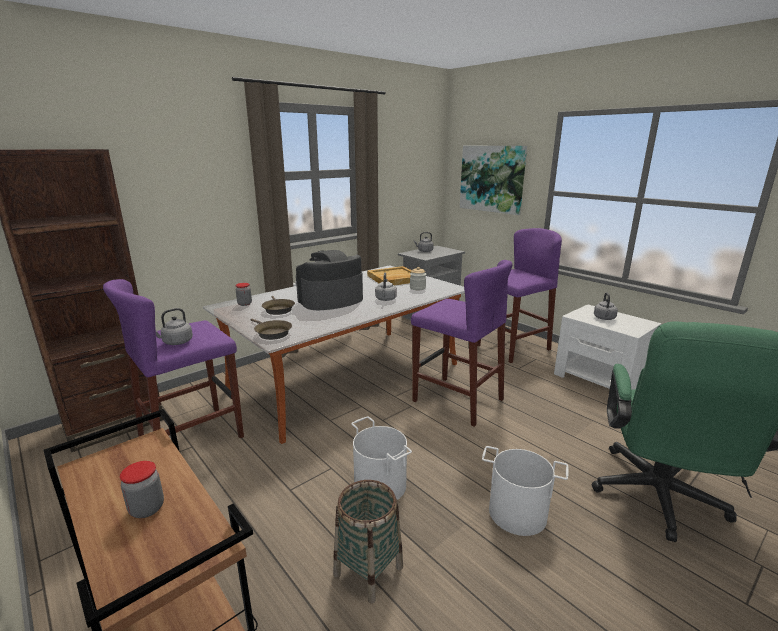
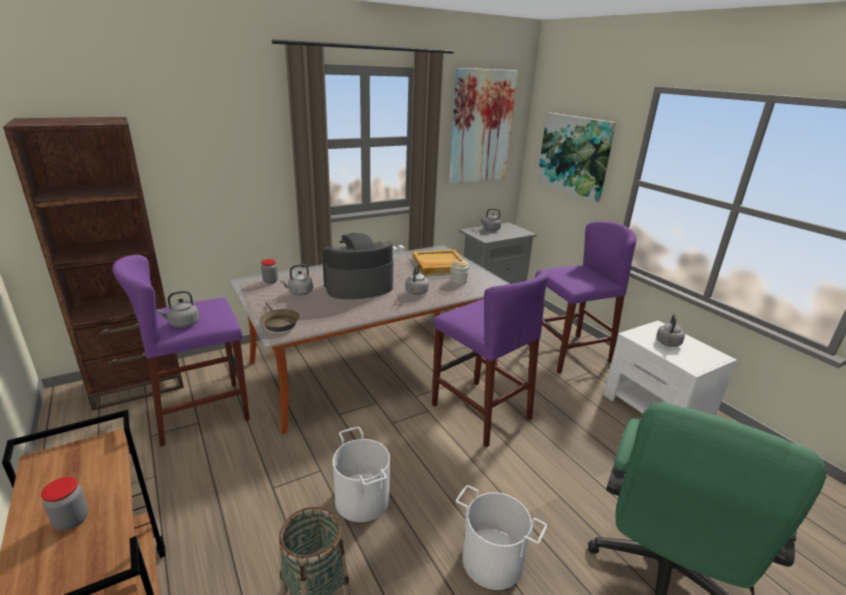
camera: 10 degrees right, 5 degrees up
(278, 309) = (299, 292): brown frying pan -> grey kettle
(409, 160) = (481, 127): none -> picture

